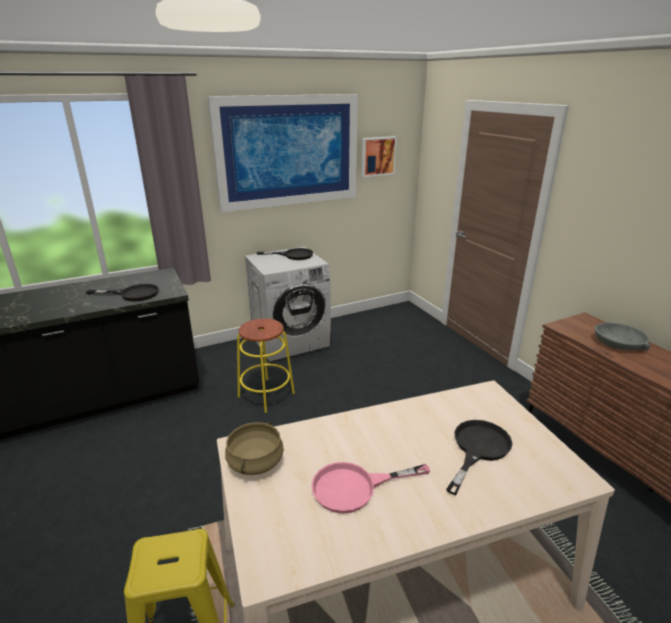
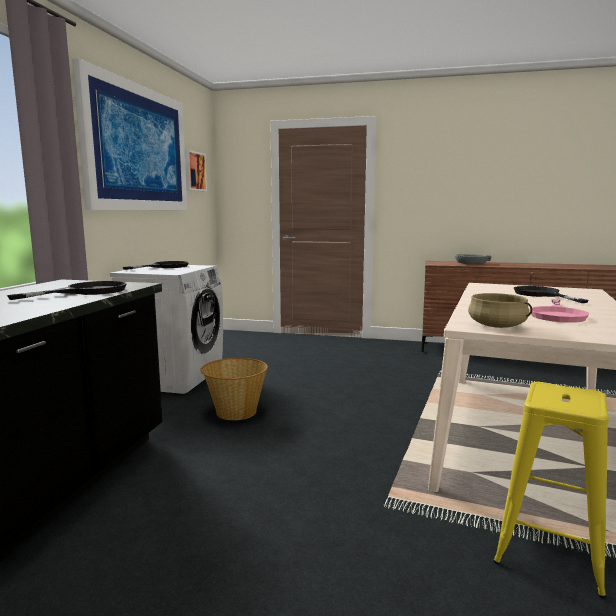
camera: 50 degrees left, 15 degrees down
(266, 395) = (235, 412): yellow stool -> basket

